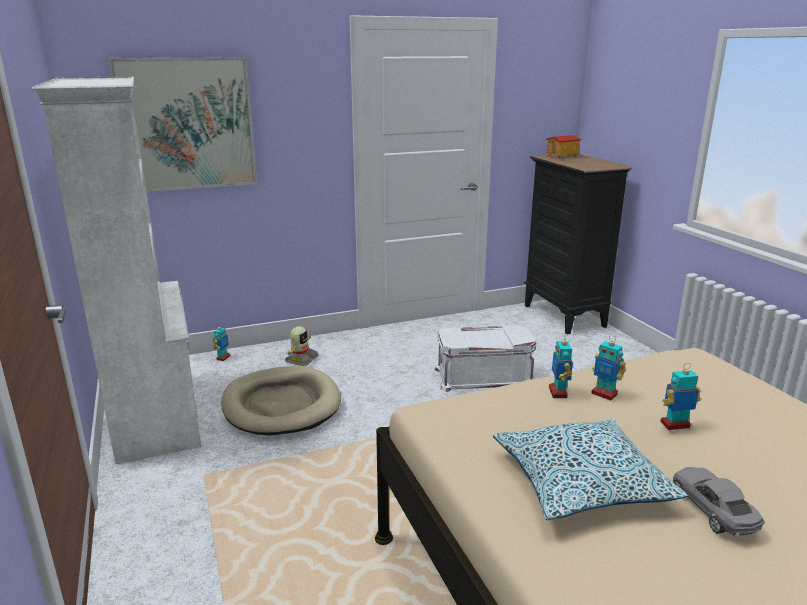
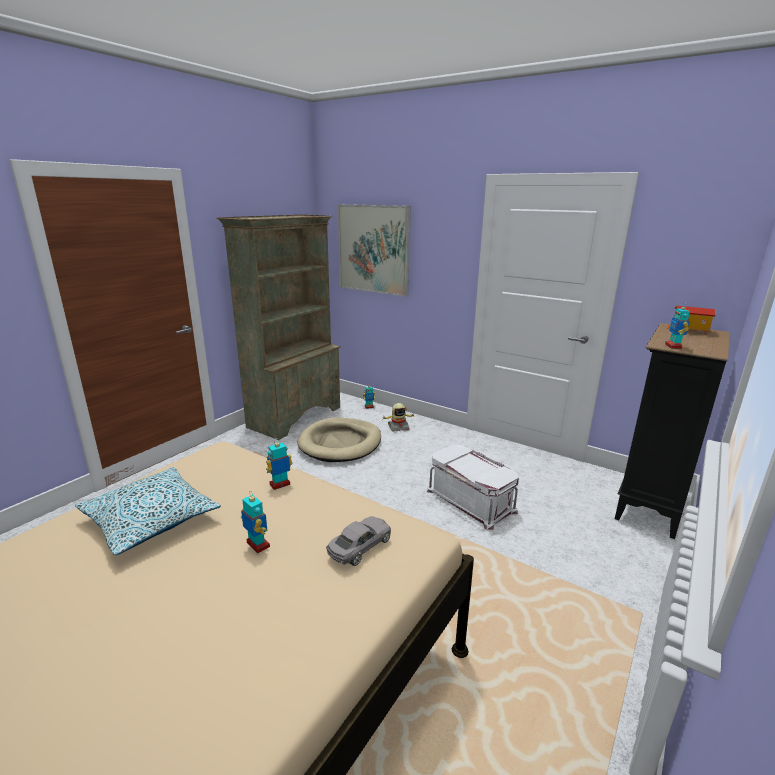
camera: 55 degrees right, 0 degrees up
(155, 414) = (295, 416): white bookcase -> green bookcase
(604, 394) = (293, 503): toy robot -> toy robot (673, 346)
(713, 509) = (130, 583): grey toy car -> grey toy car (359, 546)

